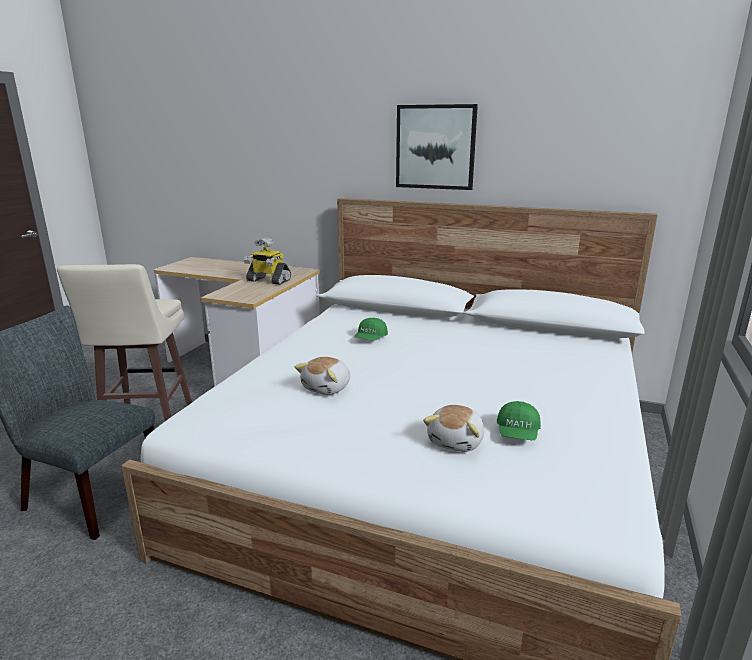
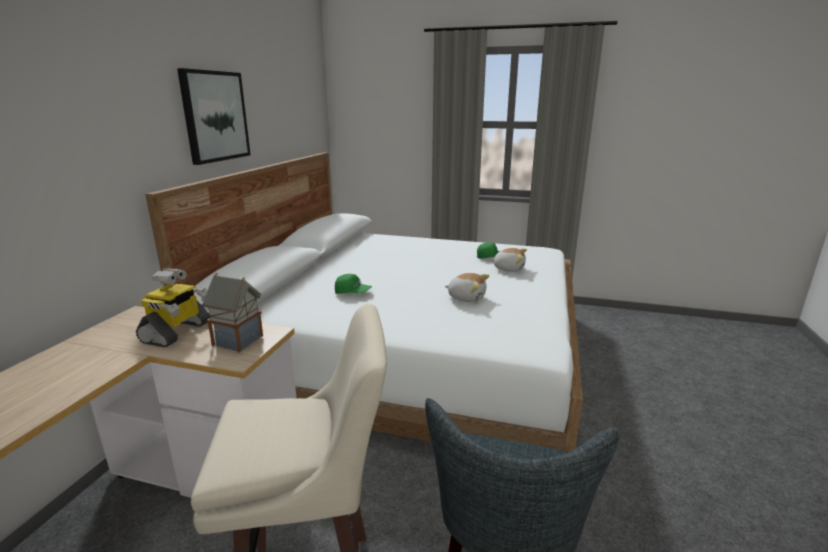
camera: 95 degrees left, 0 degrees up
(243, 293) = (239, 340): none -> toy house

